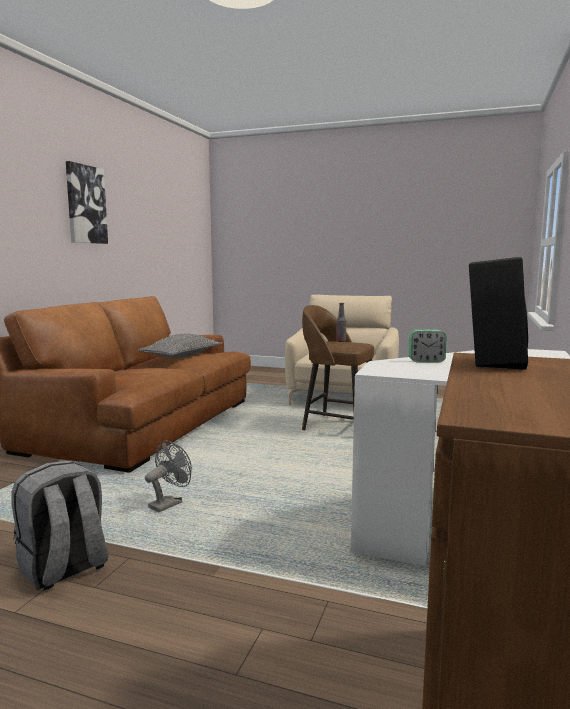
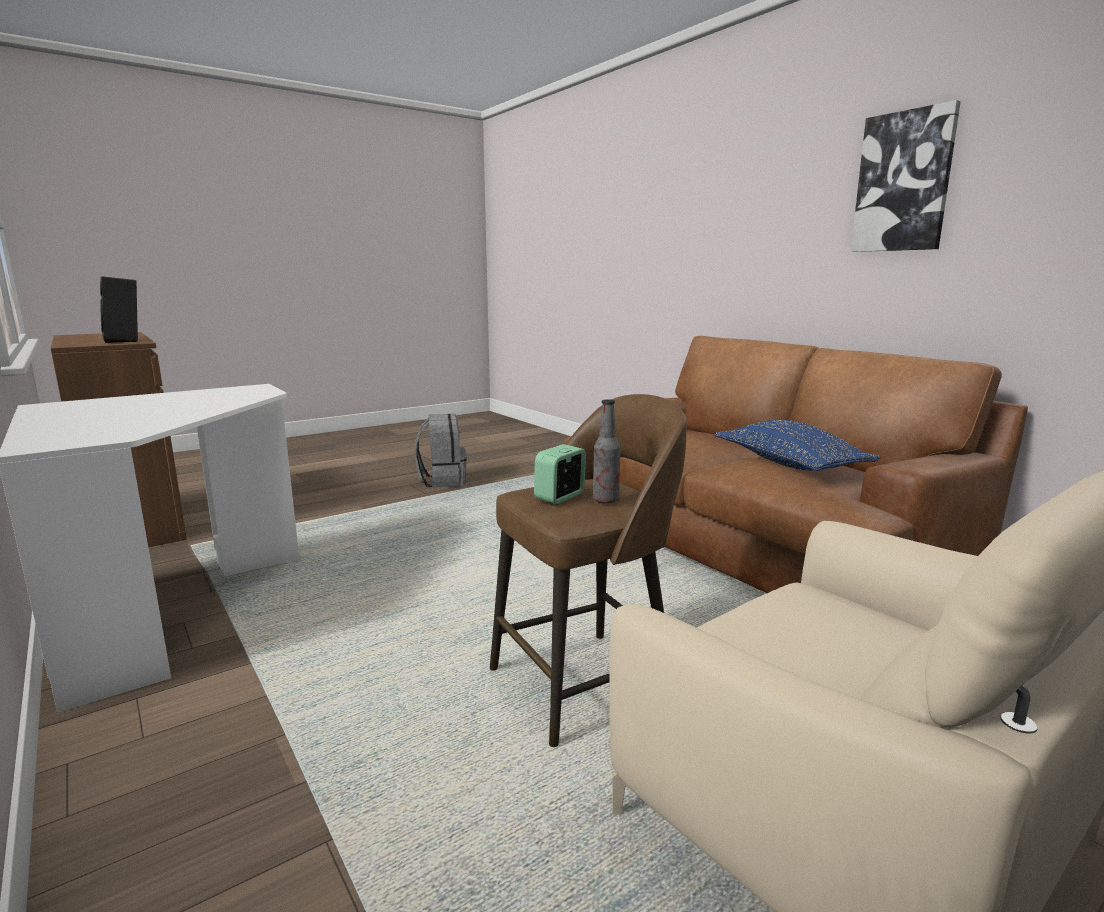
camera: 125 degrees right, 5 degrees up
(169, 503) = (482, 513): grey fan -> none
(182, 356) = (790, 464): grey pillow -> blue pillow
(426, 361) = (224, 401): alarm clock -> alarm clock (560, 497)

